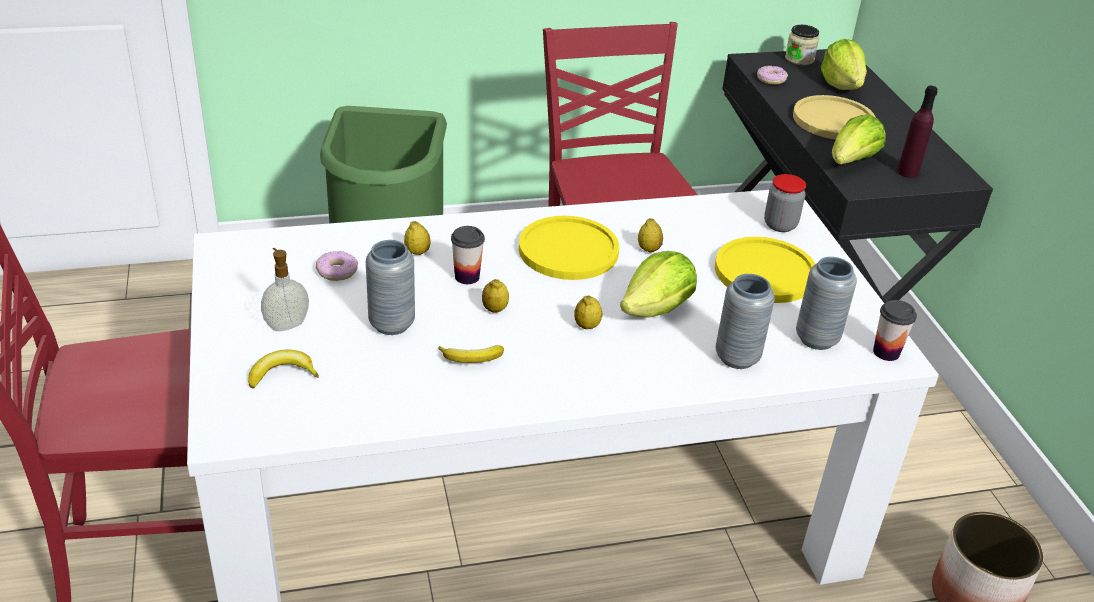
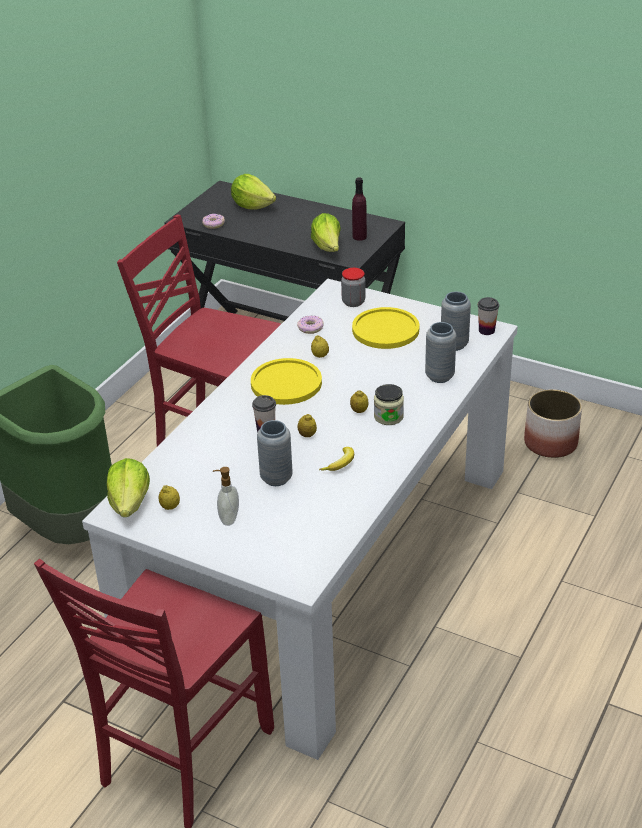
camera: 45 degrees left, 0 degrees up
(282, 374) = (273, 539): banana -> none
(337, 271) = (200, 477): donut -> donut (310, 328)
(417, 252) = (219, 438): lemon -> lemon (170, 507)
(657, 309) = (373, 381): lettuce -> lettuce (130, 503)
(799, 59) = (206, 203): jar -> jar (388, 417)
(833, 120) = (282, 229): yellow plate -> none

